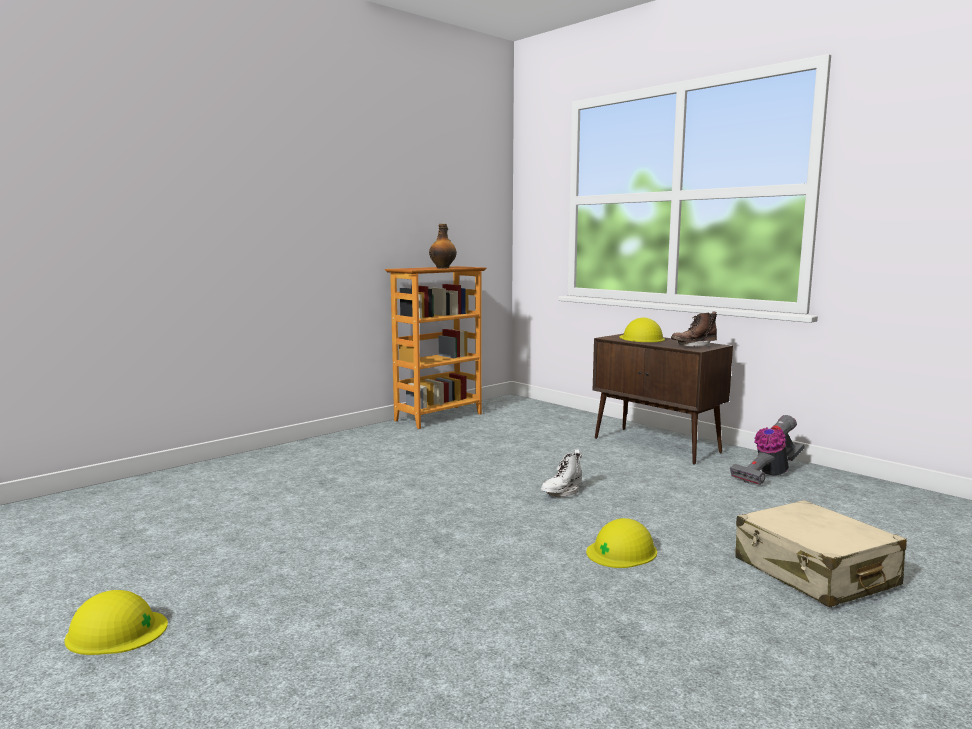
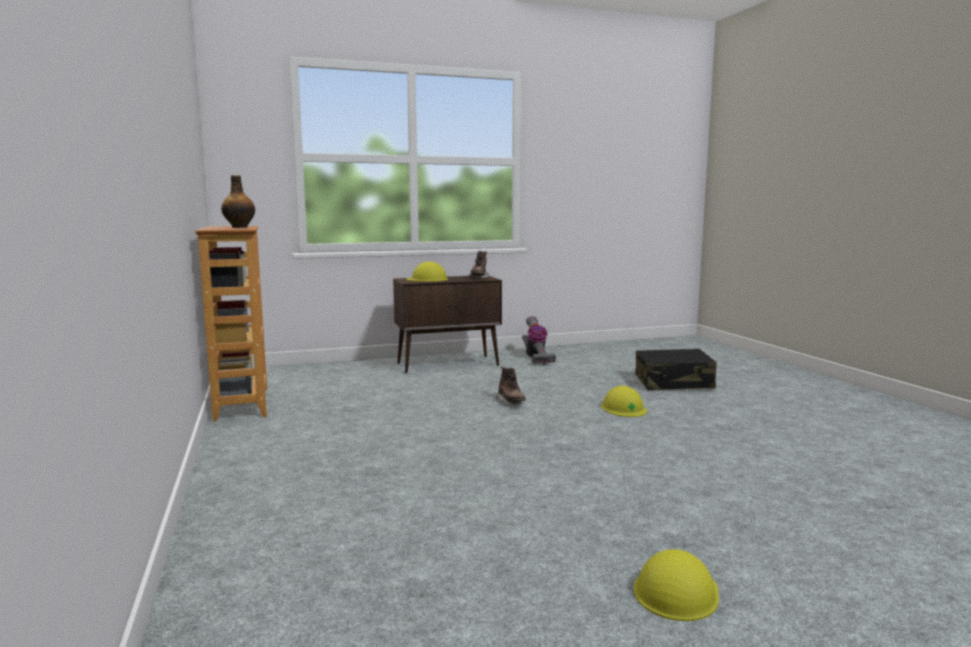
camera: 65 degrees left, 0 degrees up
(561, 493) = (511, 402): white boot -> brown boot
(814, 572) = (674, 382): beige suitcase -> black suitcase

